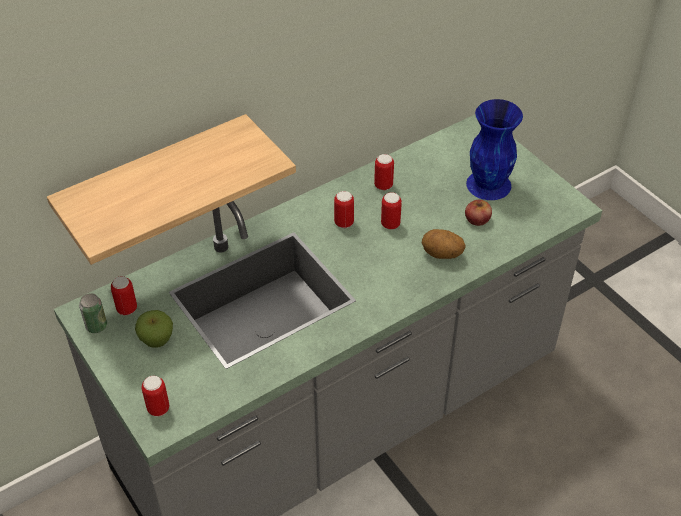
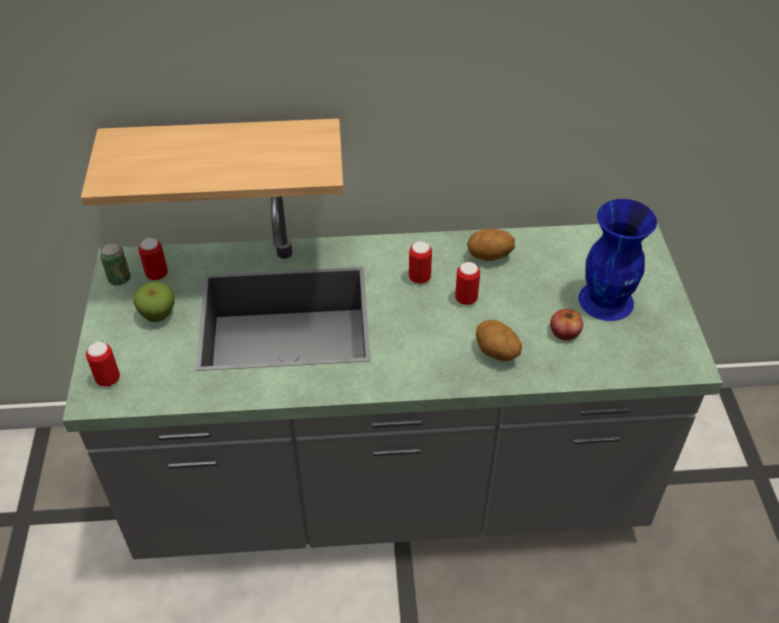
camera: 30 degrees right, 0 degrees up
(383, 185) = (489, 257): can -> potato

